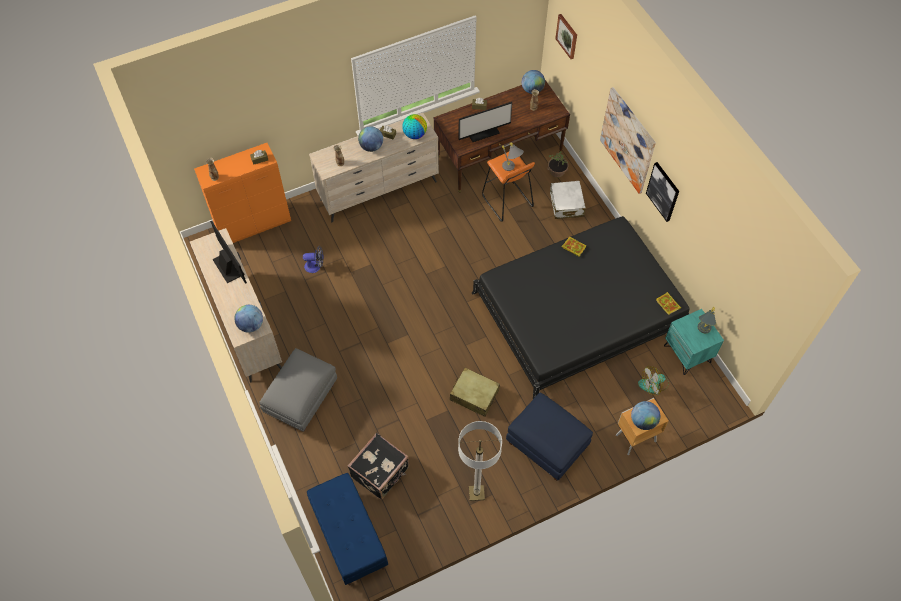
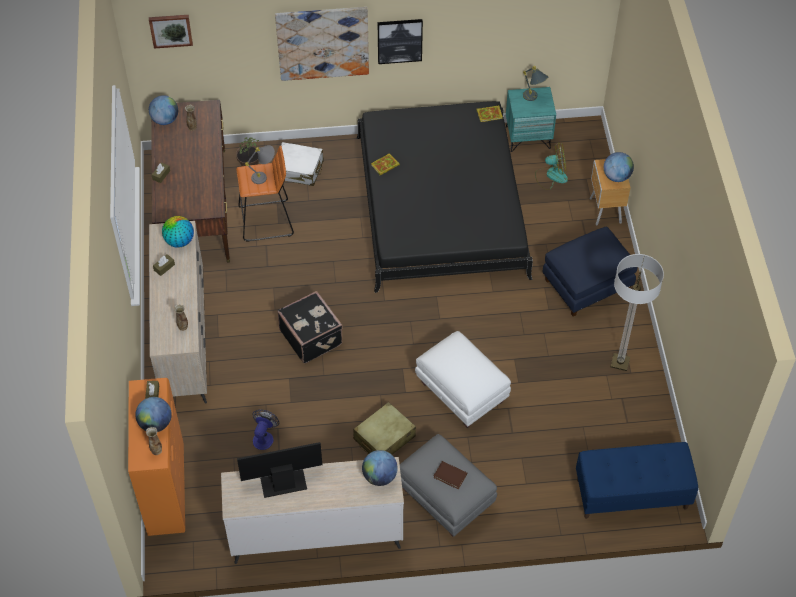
camera: 70 degrees left, 5 degrees down
(293, 384) = (450, 476): none -> brown book
(371, 147) = (174, 288): globe -> globe (155, 423)
(381, 473) = (567, 443): black suitcase -> black suitcase (312, 336)
(401, 381) = (461, 392): none -> white ottoman
(474, 395) = (505, 329): beige suitcase -> beige suitcase (384, 438)
(483, 132) = (201, 183): monitor -> none
(653, 384) = (551, 175): fan -> fan turned 90 degrees counterclockwise

